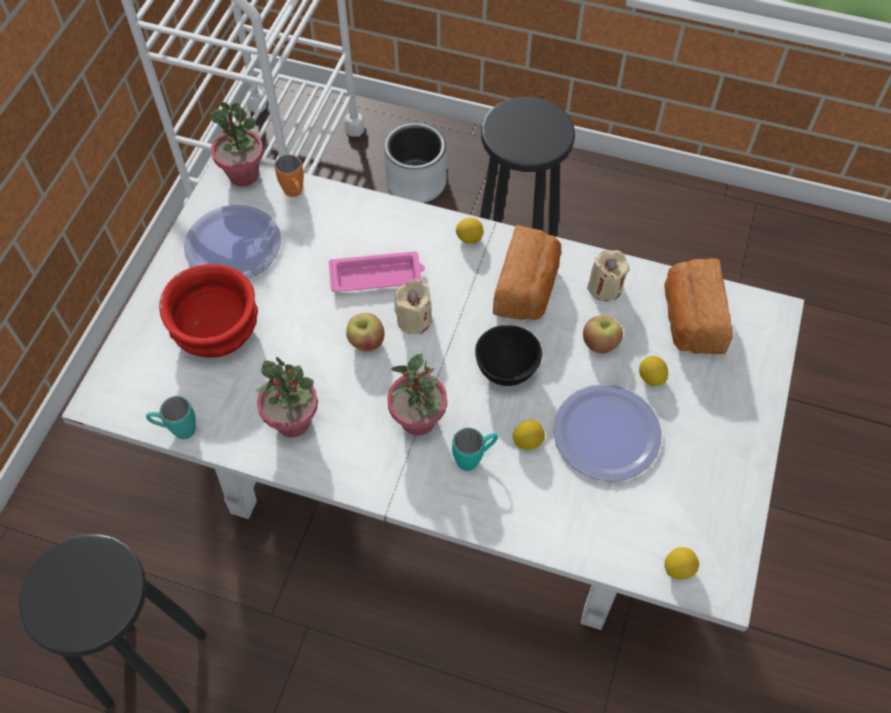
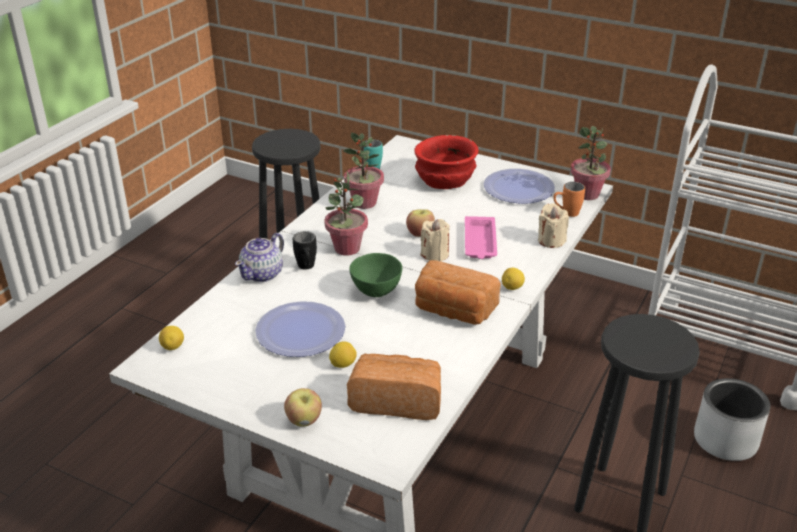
camera: 100 degrees right, 25 degrees down
(474, 458) = (306, 268): turquoise mug -> black mug
(499, 508) = (263, 274): none -> teapot
(505, 370) = (376, 290): black bowl -> green bowl
(527, 441) = (310, 292): lemon -> none
(600, 343) = (386, 342): apple -> apple (304, 420)
(605, 287) = (445, 354): beige candle -> beige candle (551, 241)

